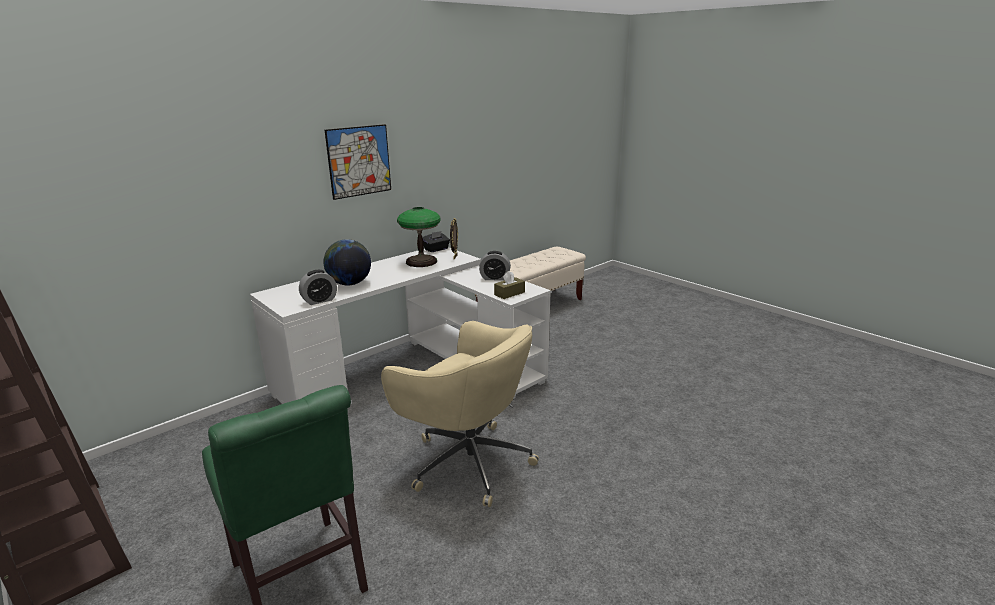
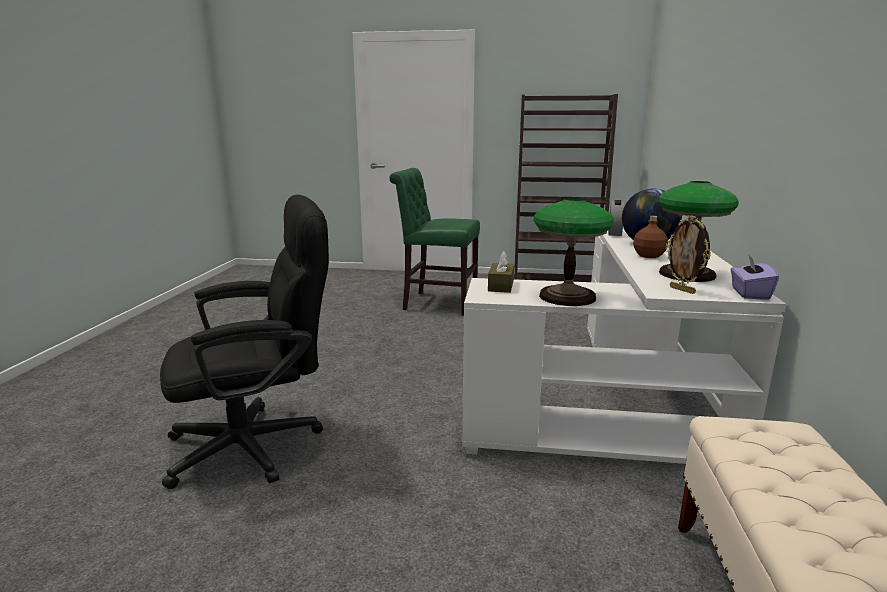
camera: 140 degrees right, 5 degrees down
(359, 161) = (759, 101): picture -> none
(390, 276) = (648, 256): none -> brown bottle
(436, 249) = (749, 293): black tissue box -> purple tissue box
(467, 461) = (433, 360): beige office chair -> none
(495, 278) = (567, 297): alarm clock -> table lamp
(664, 438) = (259, 444): none -> black office chair

